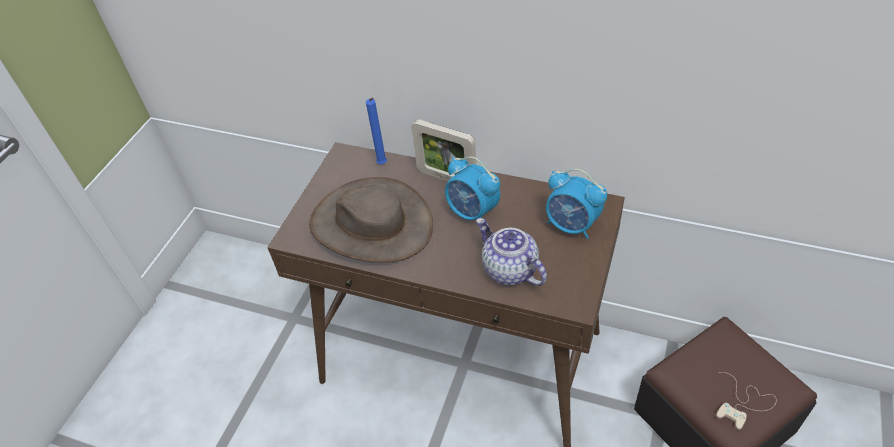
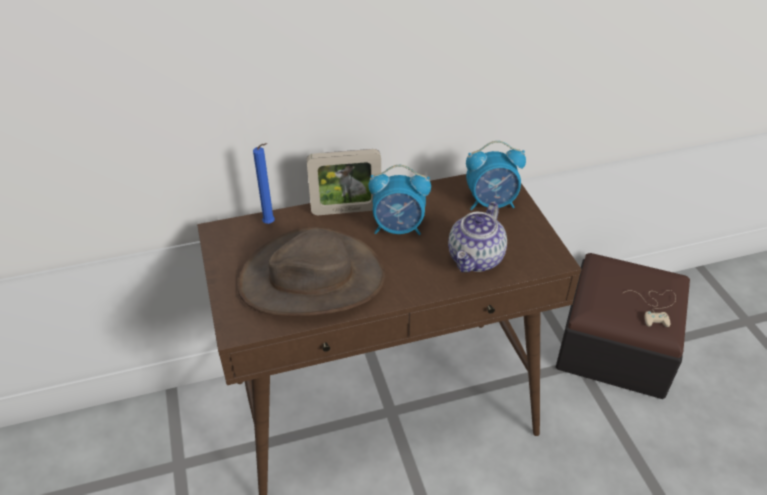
camera: 40 degrees left, 5 degrees down
(509, 270) = (476, 259): teapot -> teapot turned 75 degrees counterclockwise

